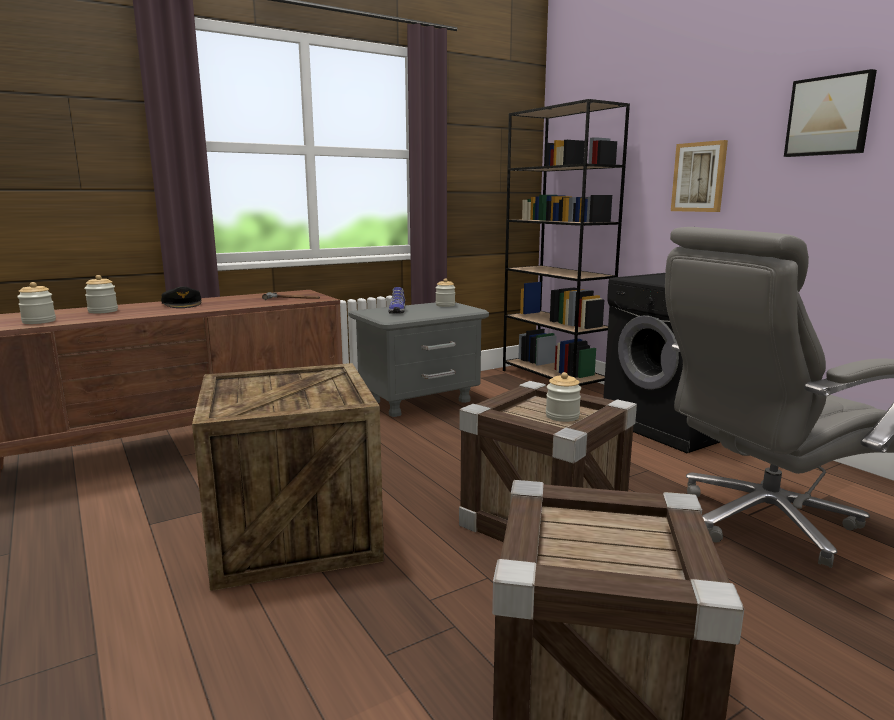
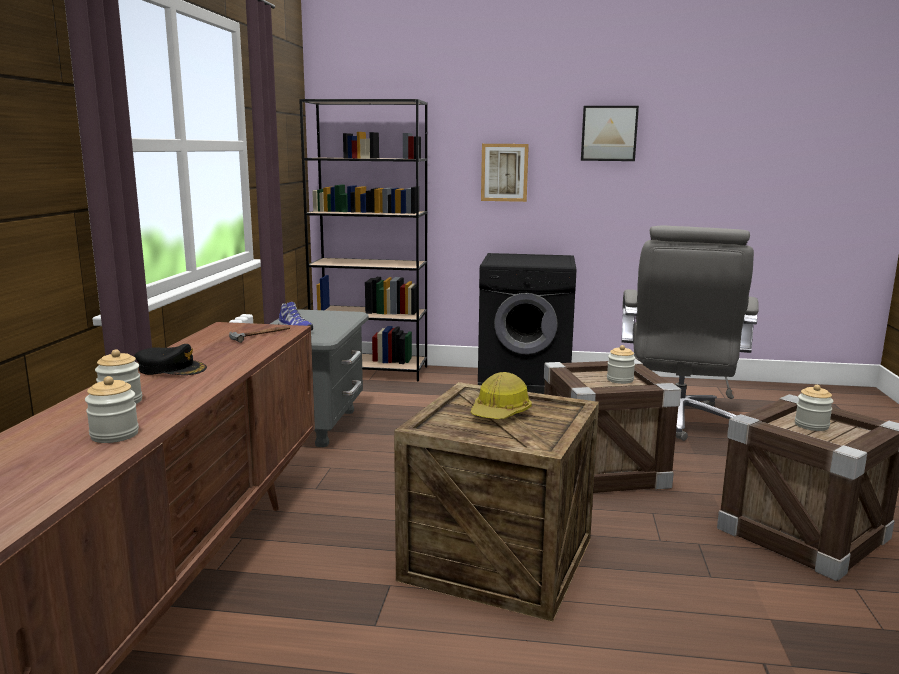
camera: 50 degrees left, 0 degrees up
(293, 387) = (500, 412): none -> hard hat
(445, 305) = (310, 314): jar -> jar (811, 425)

